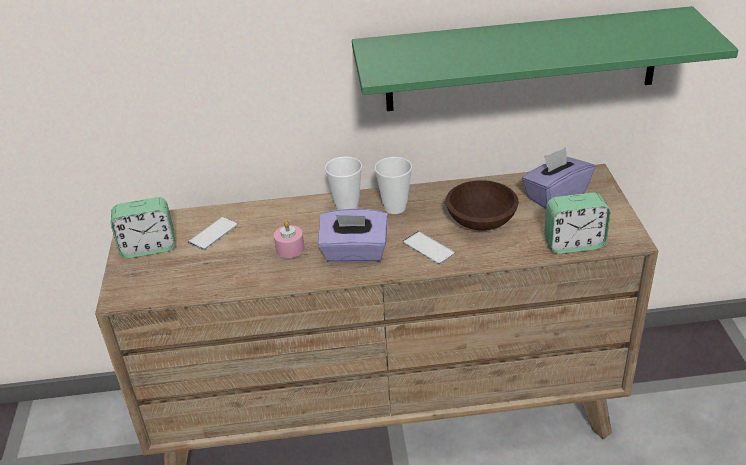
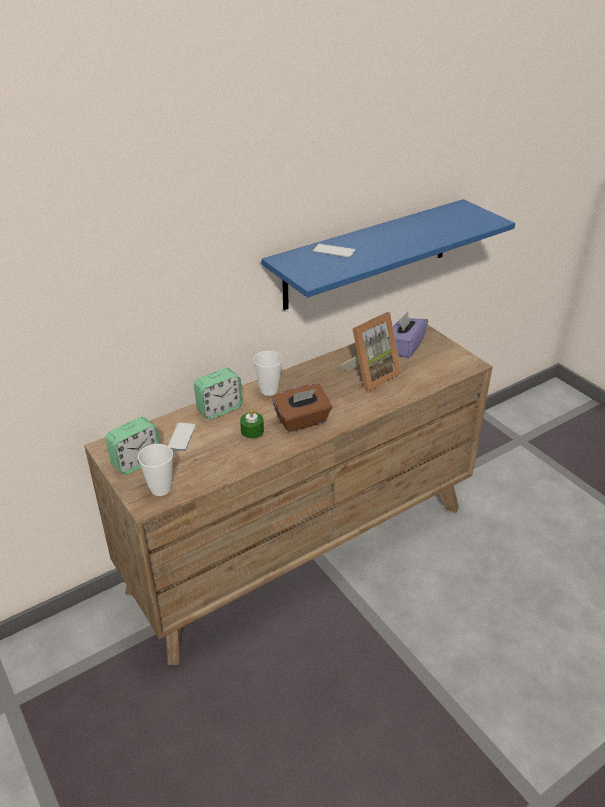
camera: 30 degrees left, 0 degrees up
(290, 248) = (252, 431): pink candle -> green candle
(354, 253) = (302, 421): purple tissue box -> brown tissue box
(395, 207) = (304, 382): cup -> cup (160, 489)
(428, 248) = (350, 403): phone -> phone (333, 251)
(481, 220) = (370, 375): brown bowl -> picture frame
(521, 60) = (368, 254): green shelf -> blue shelf
(574, 244) = (441, 375): alarm clock -> alarm clock (219, 409)

